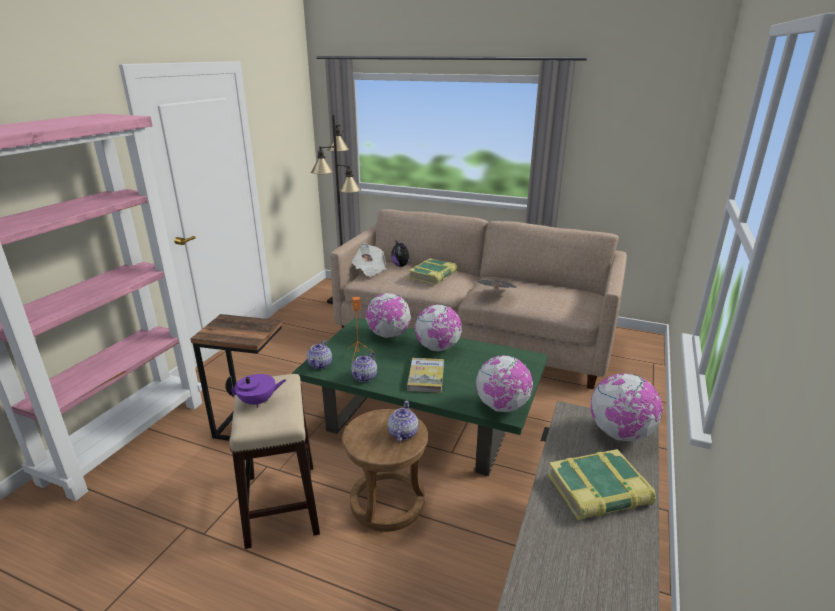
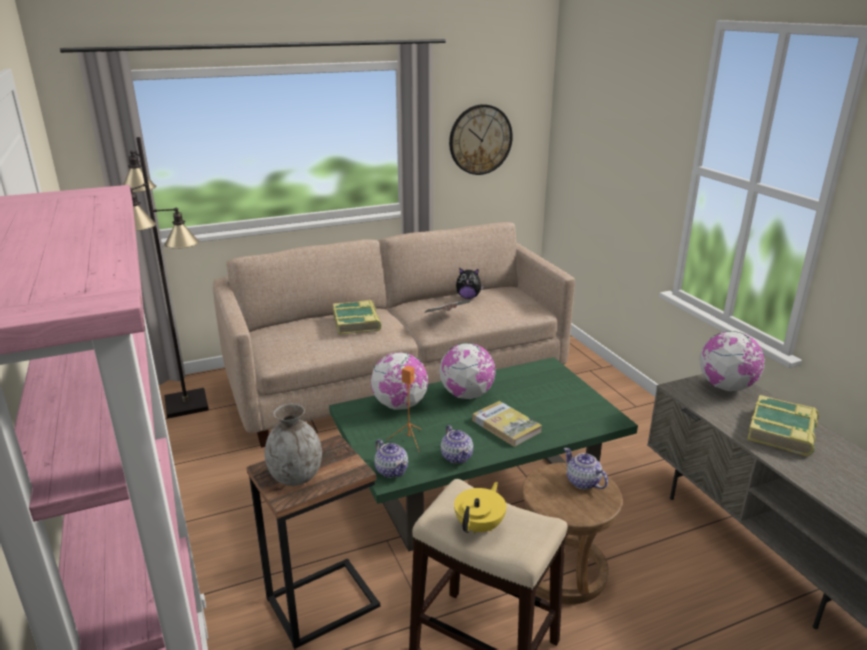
camera: 45 degrees left, 0 degrees up
(226, 328) = (296, 477): none -> grey vase
(258, 401) = (480, 525): purple teapot -> yellow teapot
(368, 269) = (265, 343): newspaper -> none
(401, 265) = (296, 325): plush toy -> plush toy (468, 297)
(502, 407) = (600, 417): globe -> none
(620, 155) = (480, 139): none -> wall clock

